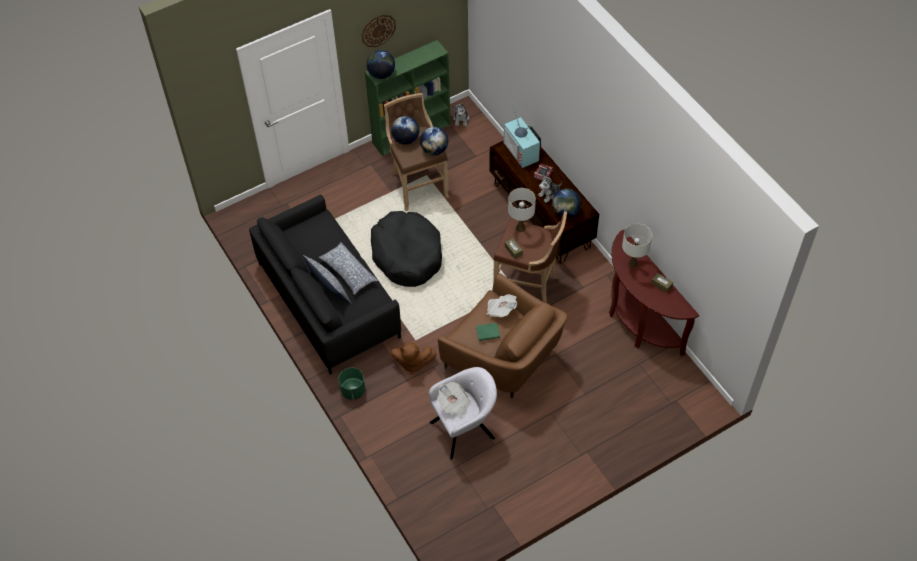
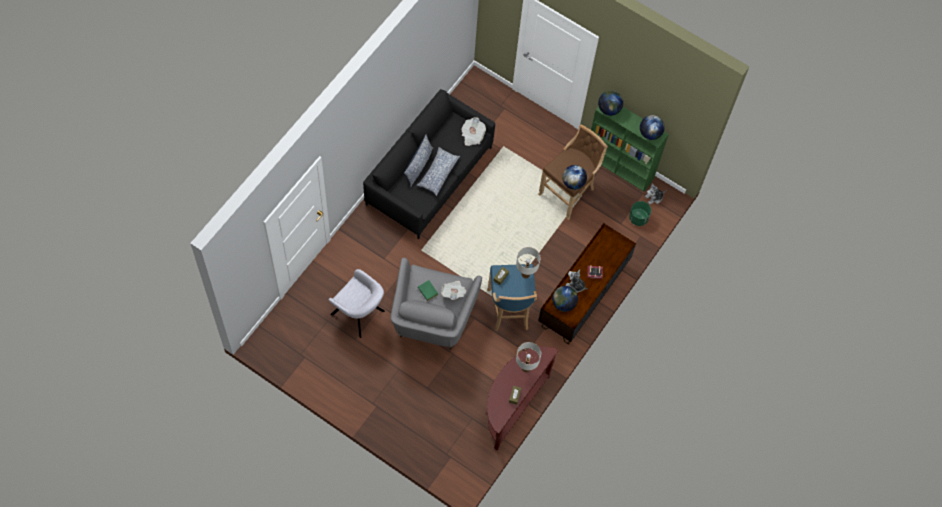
camera: 60 degrees right, 10 degrees up
(352, 390) = (359, 225): green planter -> green planter (638, 218)
(378, 30) = (628, 83): wall clock -> none
(406, 139) = (573, 158): globe -> globe (650, 133)
(407, 255) = (496, 212): black dog bed -> none
(412, 363) = (400, 256): brown plush toy -> none
(454, 404) = (356, 292): newspaper -> newspaper (472, 135)
(504, 359) = (432, 318): brown armchair -> grey armchair
(523, 151) = (611, 249): television -> none
(528, 284) = (509, 310): brown stool -> blue stool

